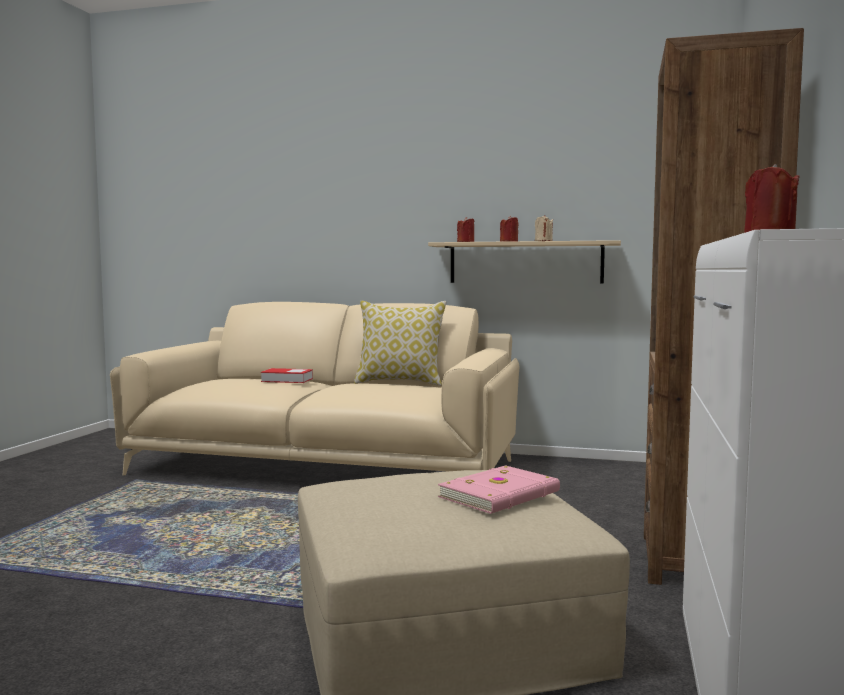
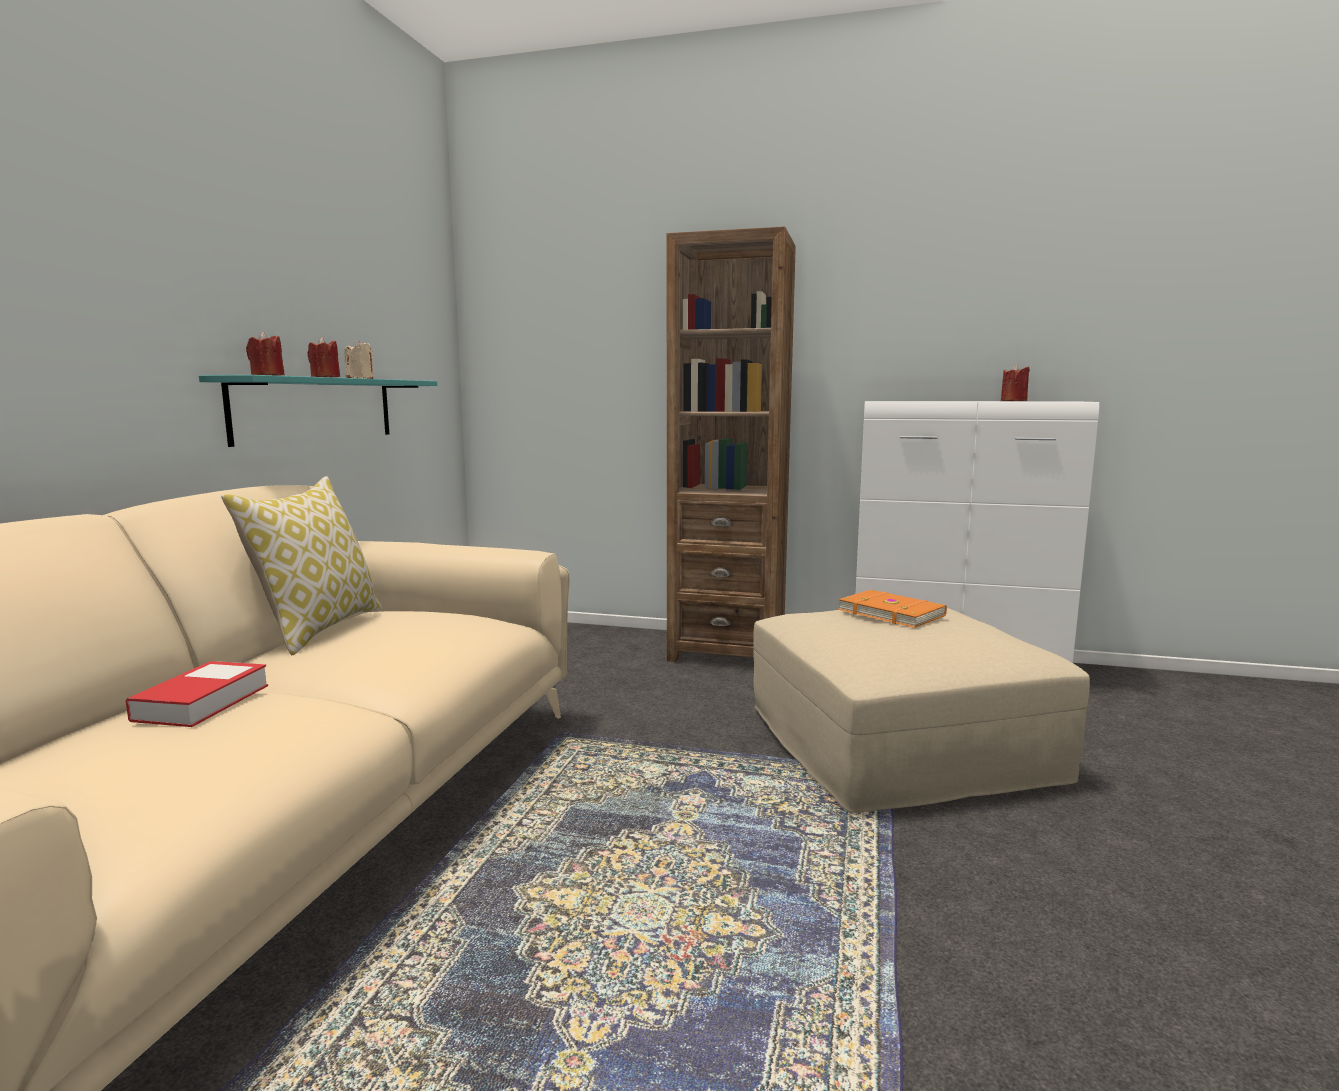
camera: 90 degrees left, 5 degrees up
(501, 495) = (891, 612): pink book -> orange book
(525, 262) = (316, 409): beige shelf -> turquoise shelf

